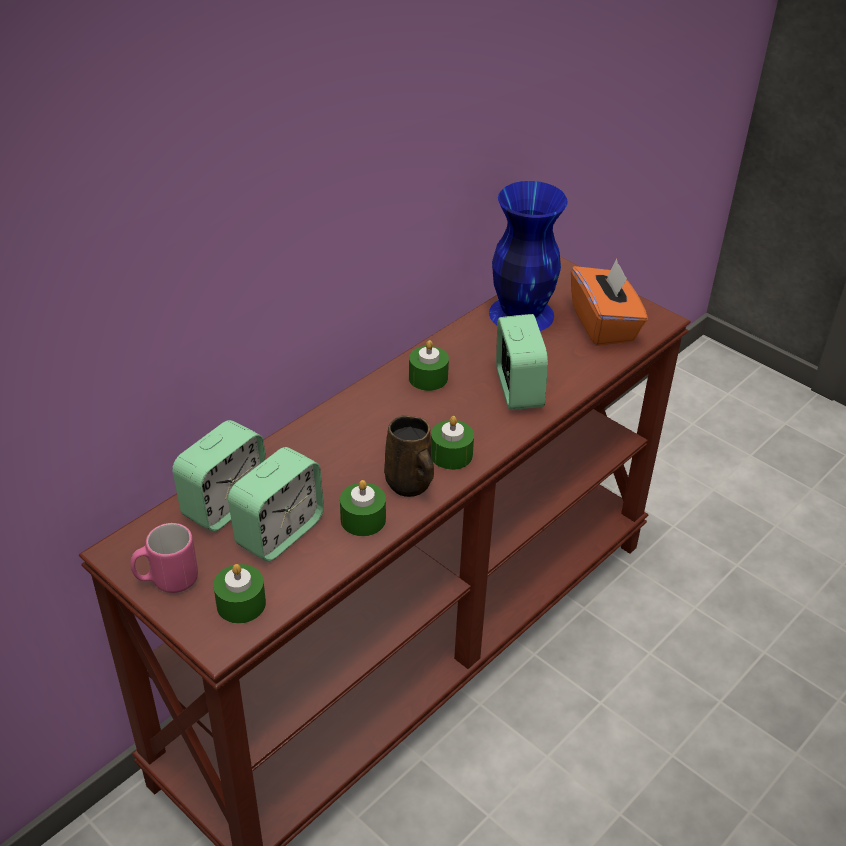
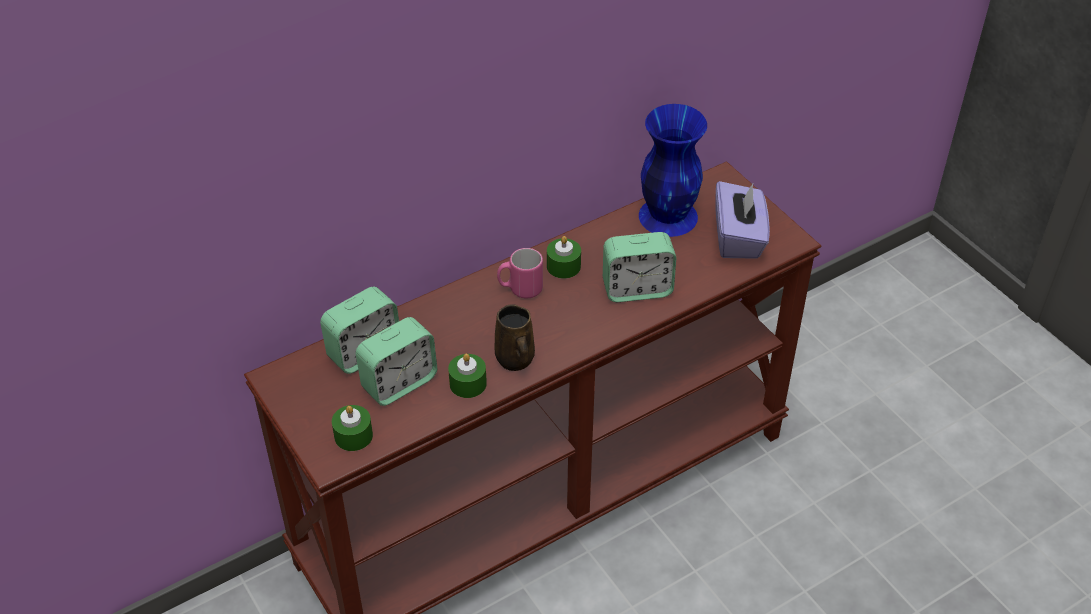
camera: 15 degrees right, 5 degrees up
(167, 580) = (303, 407): pink mug -> pink mug (520, 289)
(451, 455) = (558, 339): green candle -> none
(518, 389) = (637, 289): alarm clock -> alarm clock turned 75 degrees clockwise
(604, 325) = (738, 238): orange tissue box -> purple tissue box

